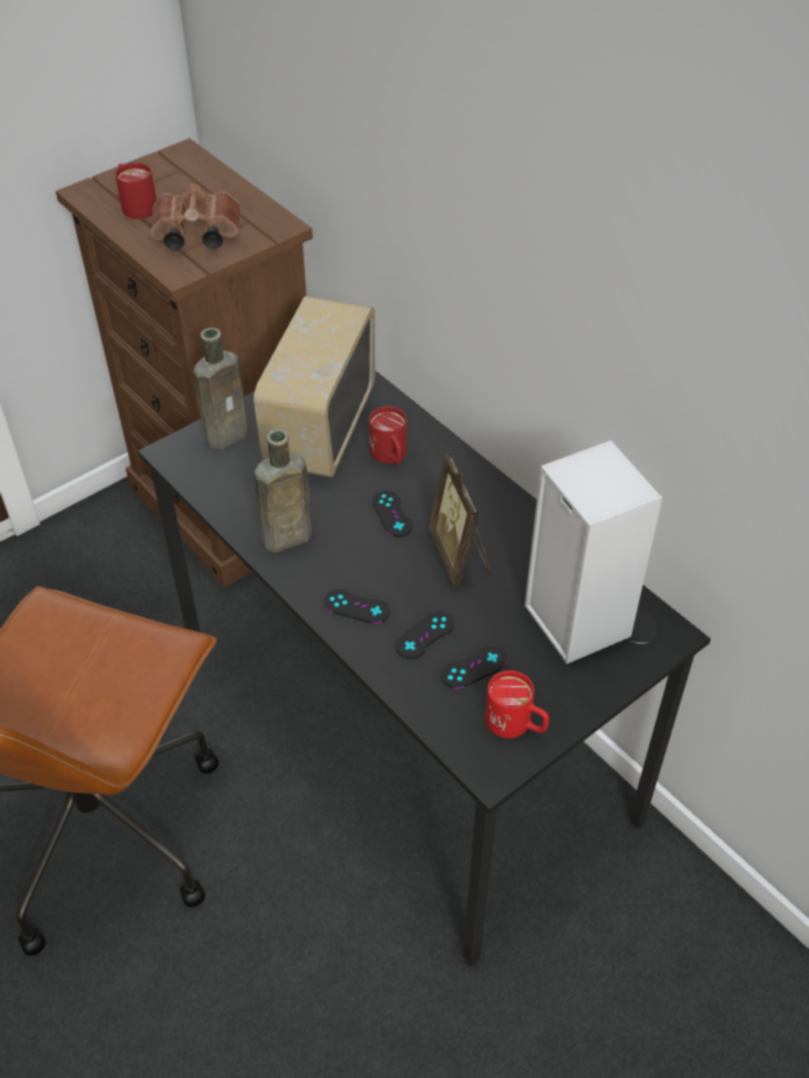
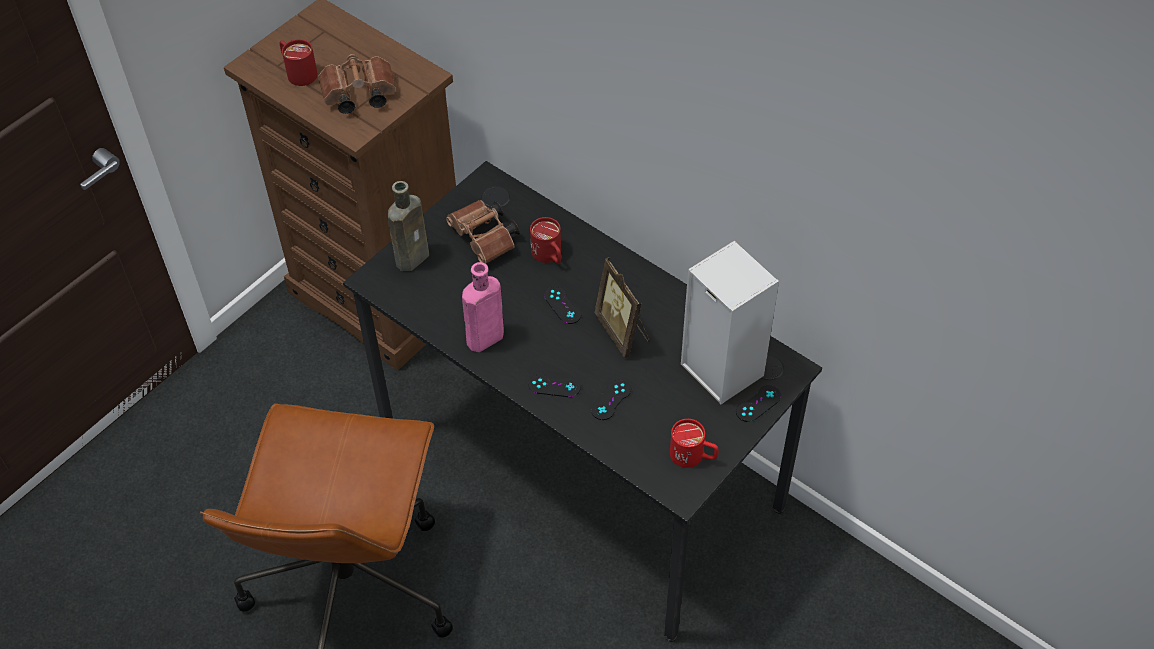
camera: 10 degrees left, 5 degrees up
(283, 539) = (483, 340): brown bottle -> pink bottle
(319, 428) = (485, 240): radio -> brown binoculars
(474, 667) = (653, 418): black game controller -> black game controller (758, 404)

